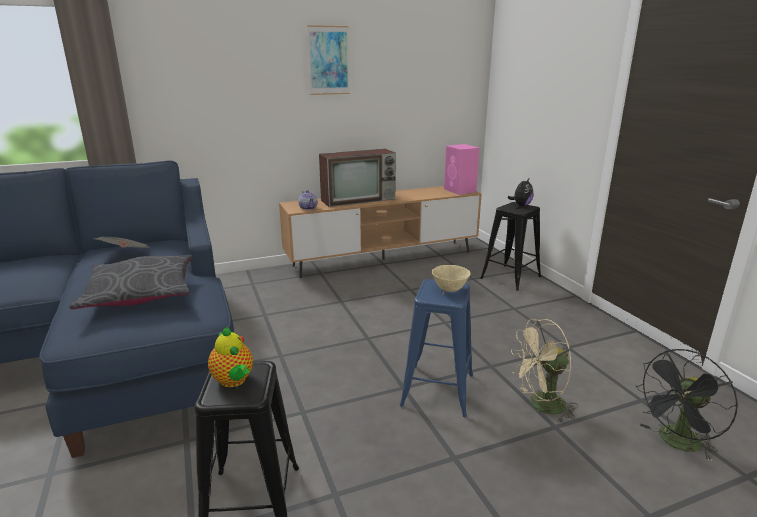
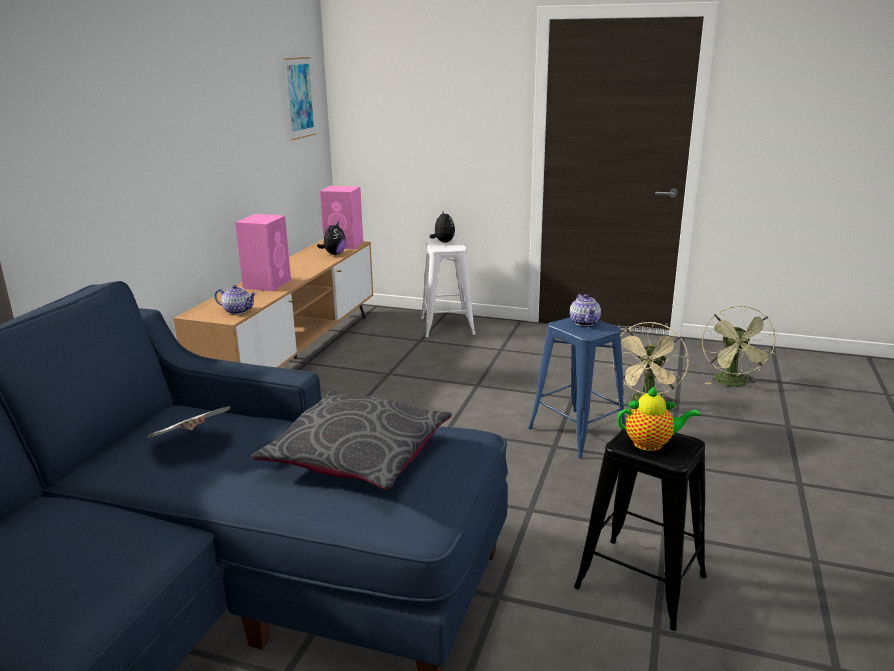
camera: 50 degrees left, 0 degrees up
(328, 60) = (198, 92): picture -> picture (299, 98)
(359, 199) = (268, 284): television -> pink speaker
(438, 194) = (334, 254): none -> plush toy
(450, 289) = (584, 322): beige bowl -> teapot
(510, 277) = (447, 326): black stool -> white stool
(676, 443) = (733, 384): black fan -> green fan

